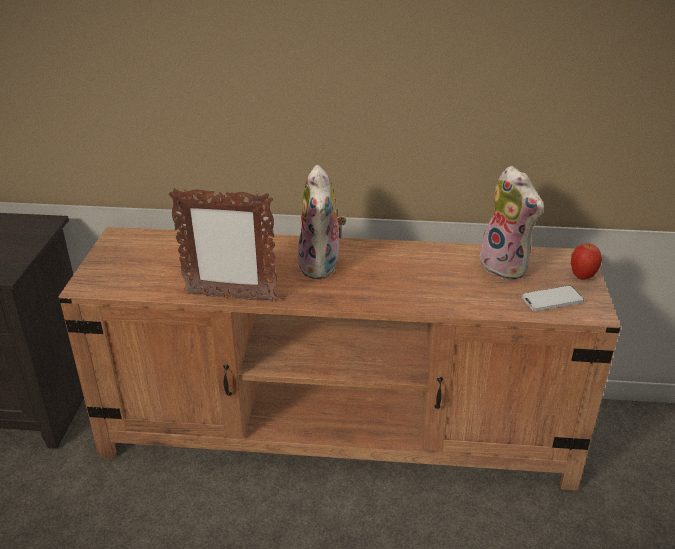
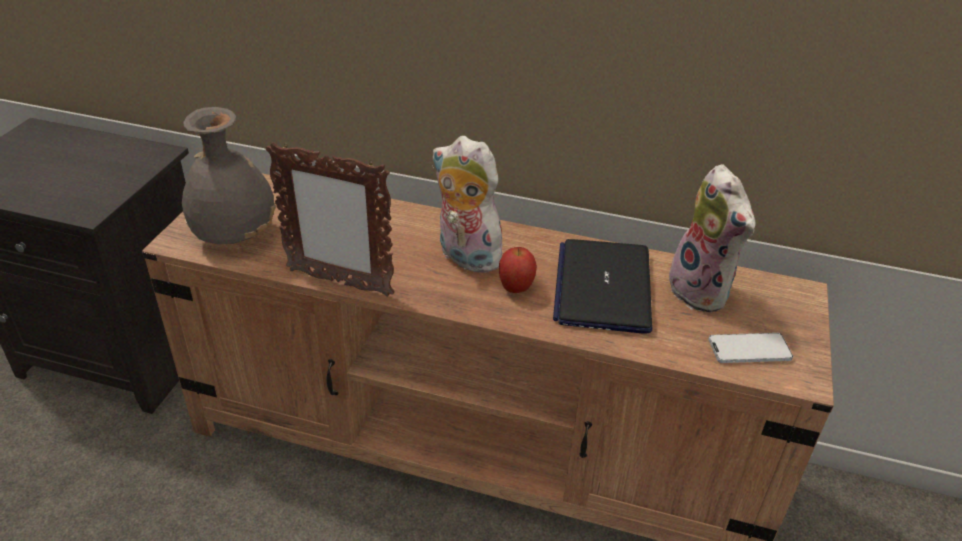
camera: 10 degrees right, 5 degrees up
(132, 276) = (235, 236): none -> grey vase
(322, 266) = (465, 257): plush toy -> plush toy turned 120 degrees clockwise
(433, 273) = (603, 287): none -> laptop
(582, 277) = (801, 322): apple -> apple (515, 289)

